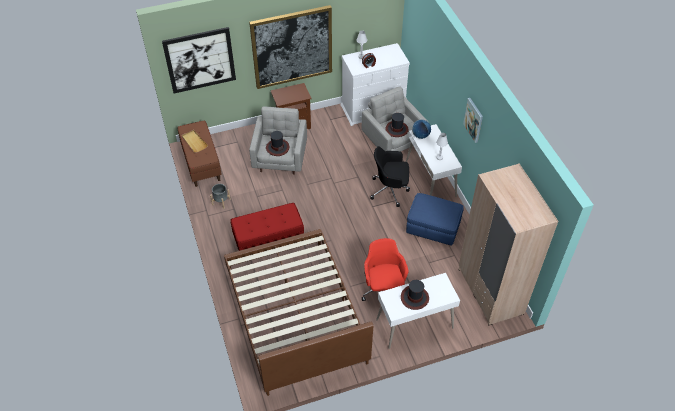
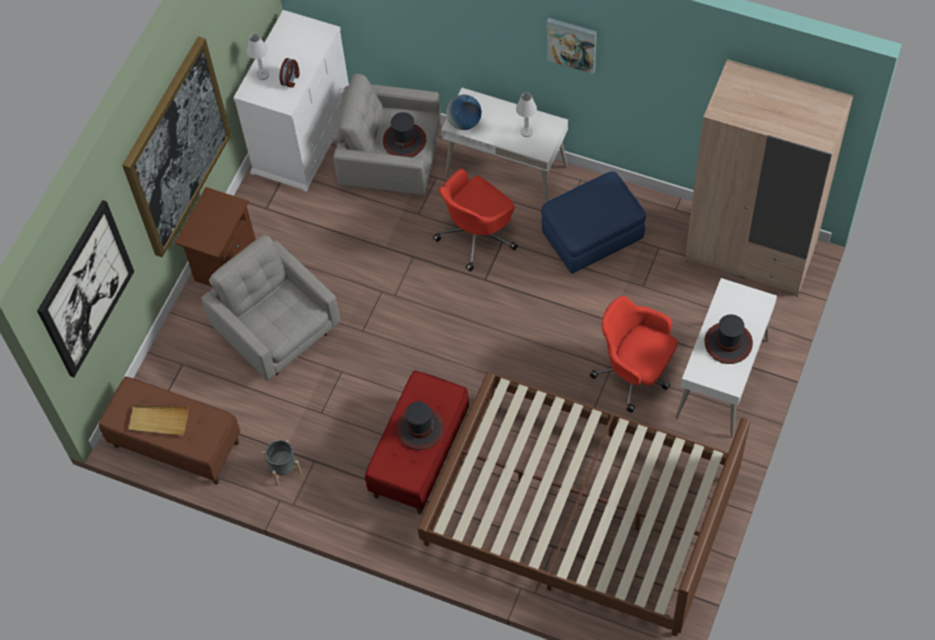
camera: 45 degrees left, 10 degrees up
(277, 147) = (285, 317): hat -> hat (420, 429)
(390, 190) = (477, 235): black office chair -> red office chair

